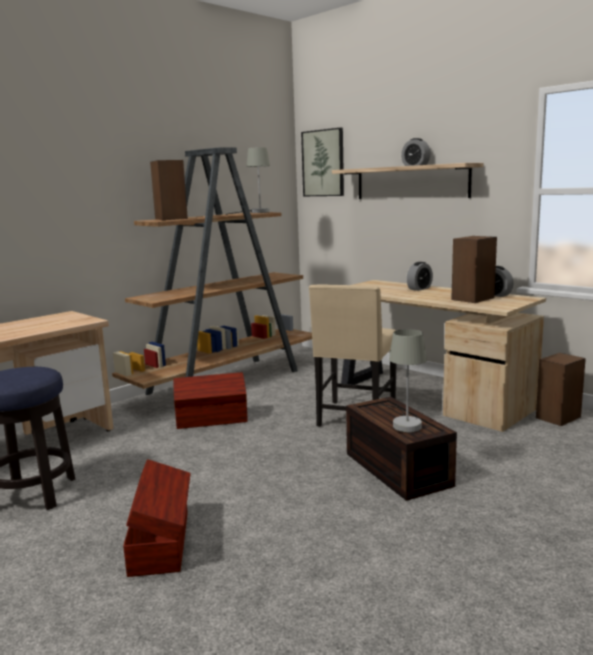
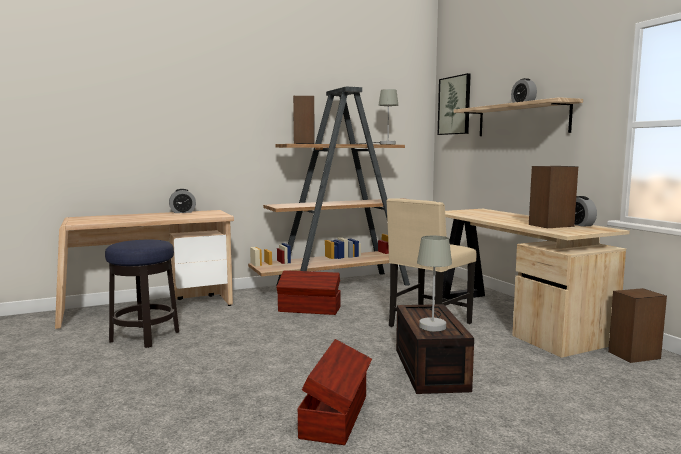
camera: 20 degrees right, 5 degrees down
(161, 541) = (199, 383): brown storage box -> brown storage box (336, 416)
(419, 288) = (513, 216): alarm clock -> alarm clock (182, 212)

